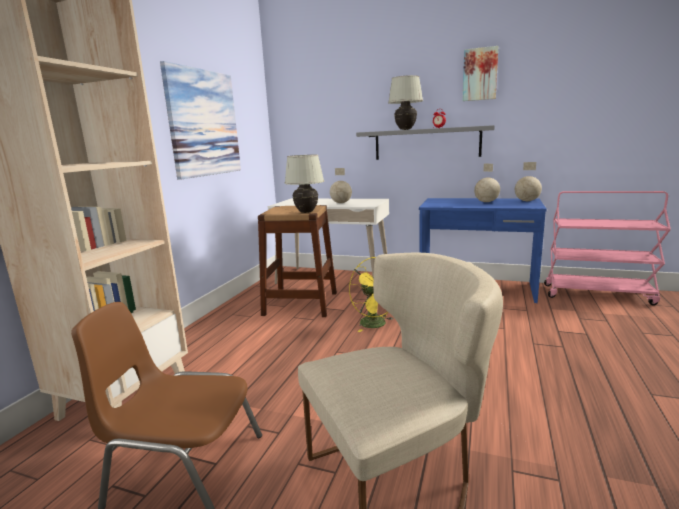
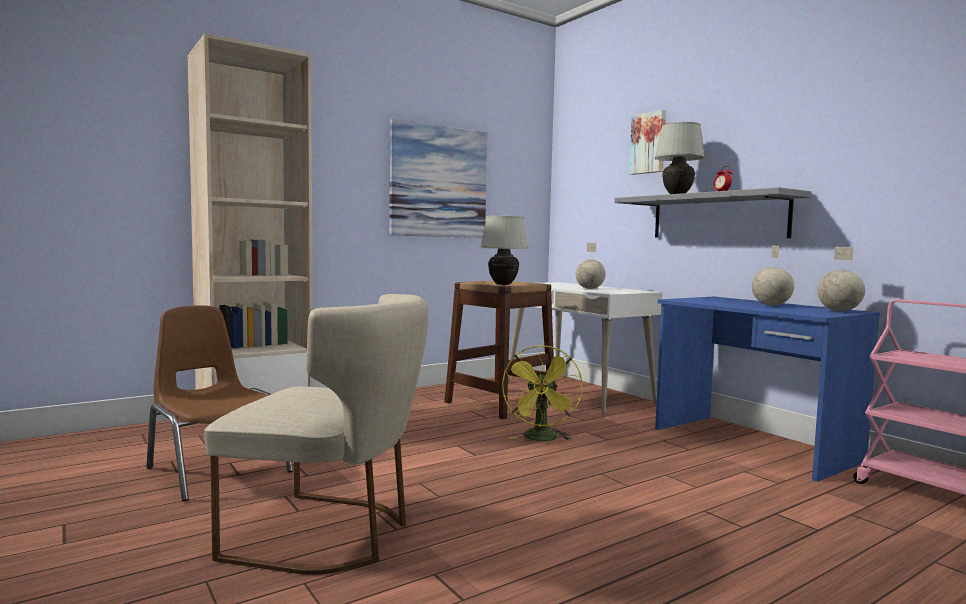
camera: 35 degrees right, 10 degrees down
(480, 74) = (792, 116): picture -> picture (649, 143)

